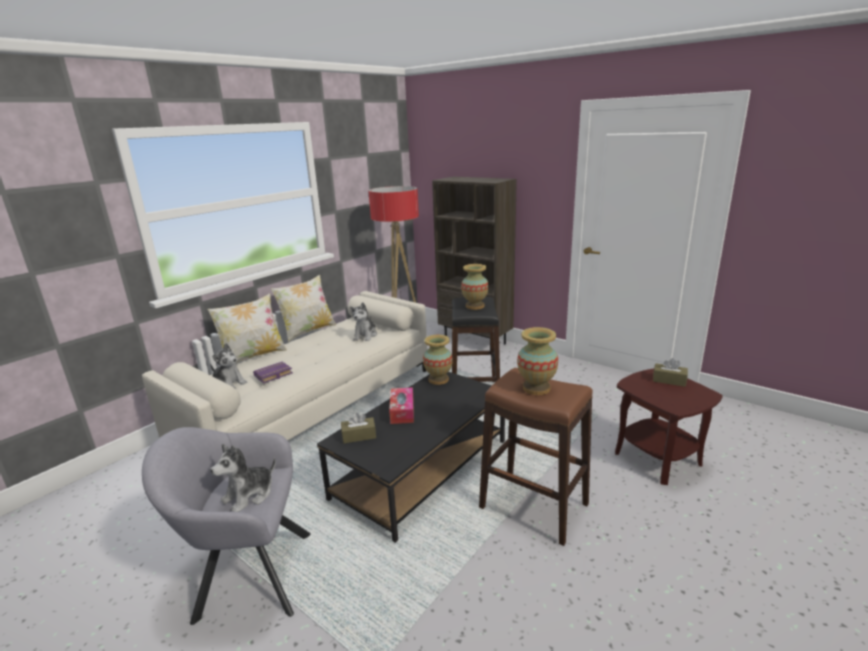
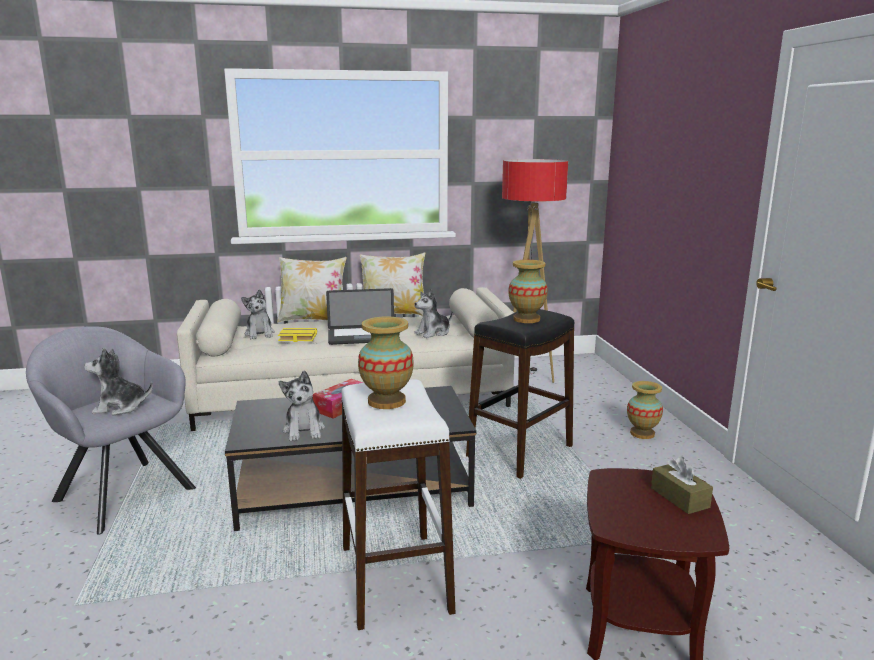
camera: 40 degrees right, 5 degrees down
(273, 375) = (297, 338): purple book -> yellow book
(324, 356) = (362, 337): none -> laptop
(359, 436) = (273, 409): brown tissue box -> none
(412, 439) = (304, 430): none -> plush toy
(438, 379) = (429, 394): vase -> vase (642, 433)
(476, 342) = (622, 399): brown bookcase -> none
(534, 506) = (395, 579): brown stool -> white stool

